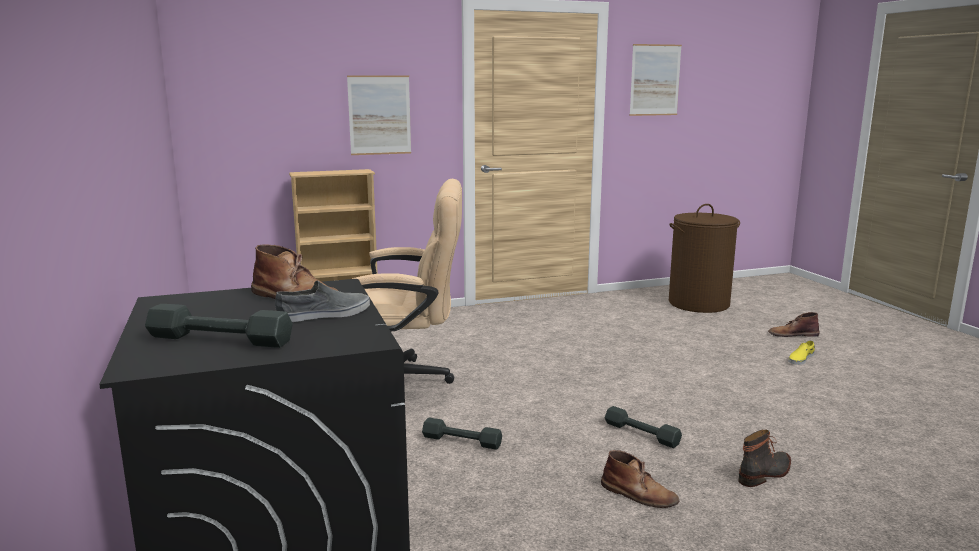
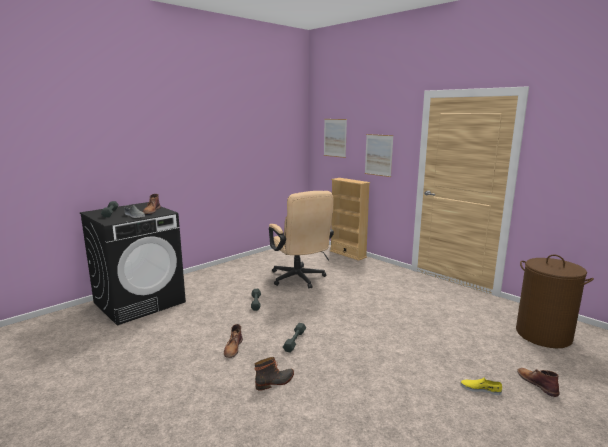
camera: 65 degrees right, 0 degrees up
(655, 80) = (569, 147): picture -> picture (335, 138)
(765, 474) = (275, 382): boot -> boot turned 60 degrees counterclockwise

